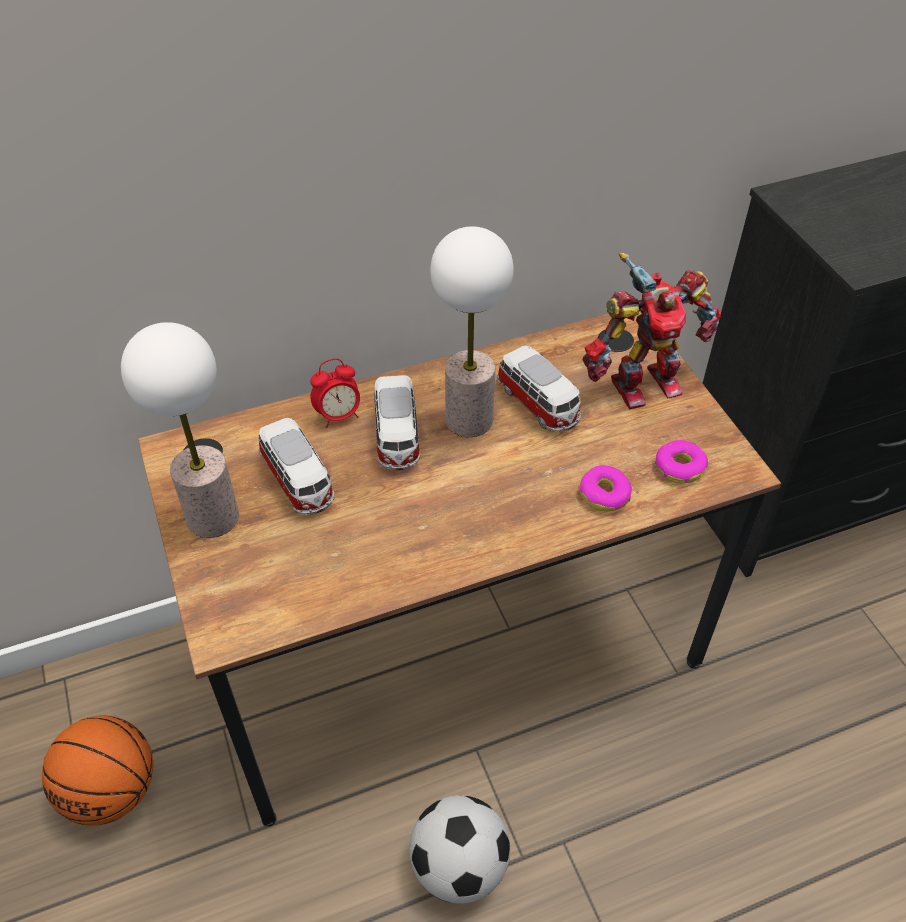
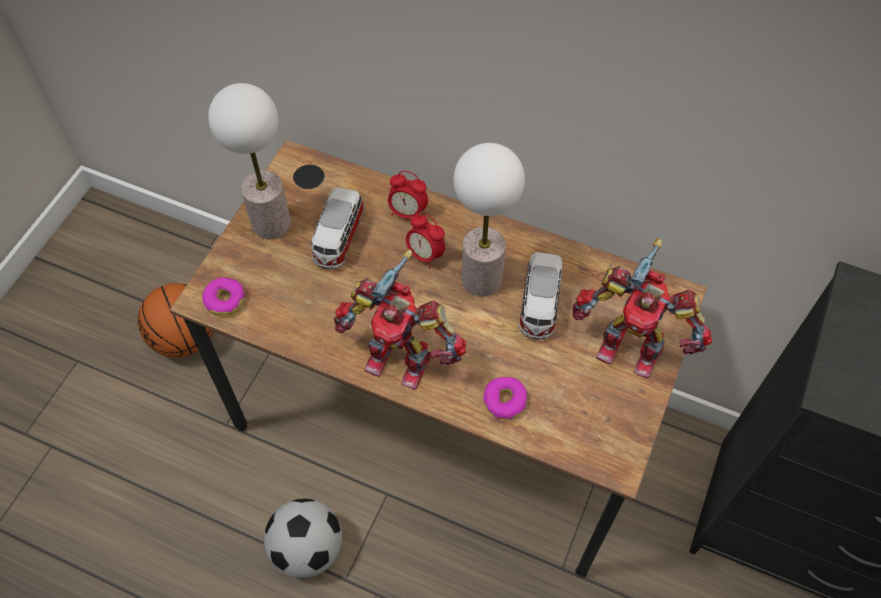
camera: 45 degrees right, 10 degrees up
(397, 437) = (425, 255): toy car -> alarm clock
(479, 531) = (400, 358): none -> toy robot
(679, 467) = (577, 426): donut -> donut (225, 300)

